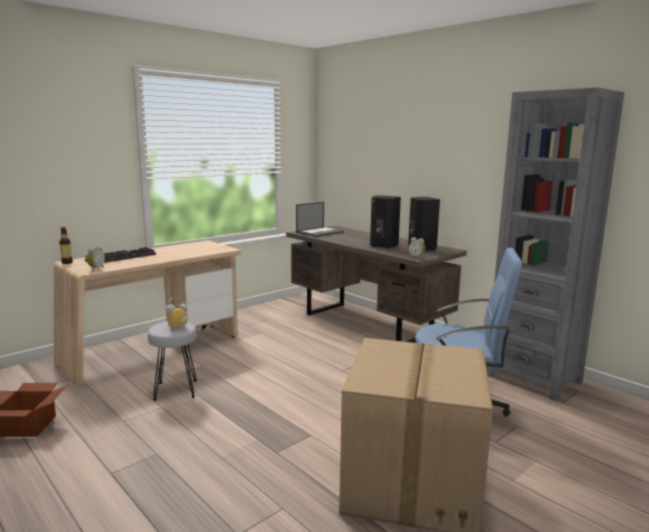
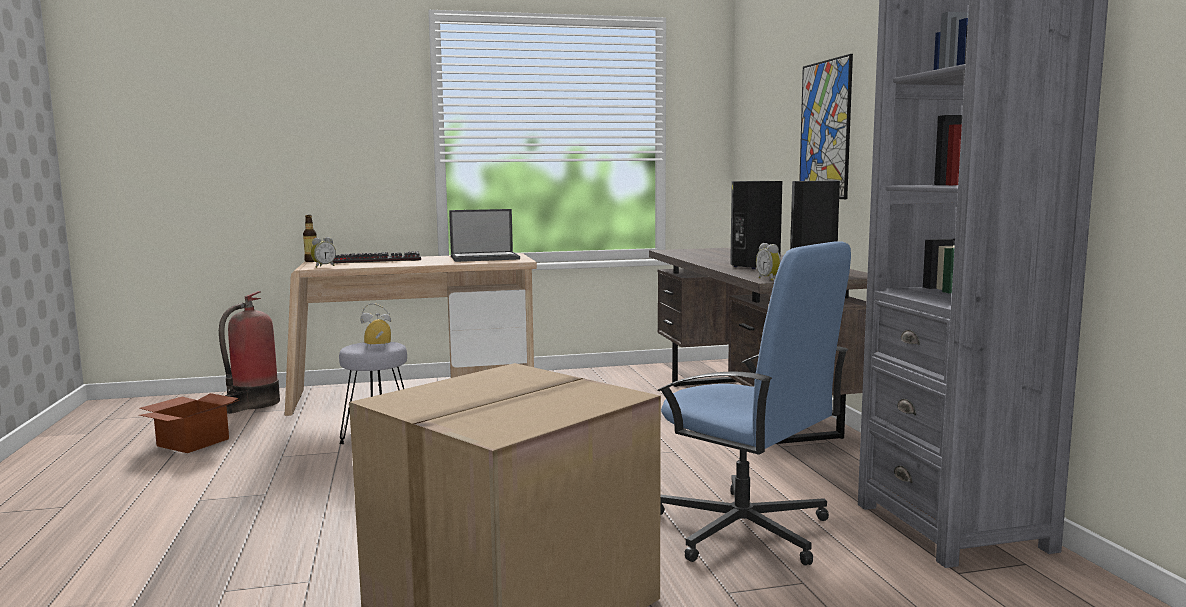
camera: 30 degrees right, 5 degrees down
(30, 380) = (253, 404): none -> fire extinguisher
(320, 232) = (698, 252): laptop -> laptop (485, 258)
(405, 163) = (825, 130): none -> picture

